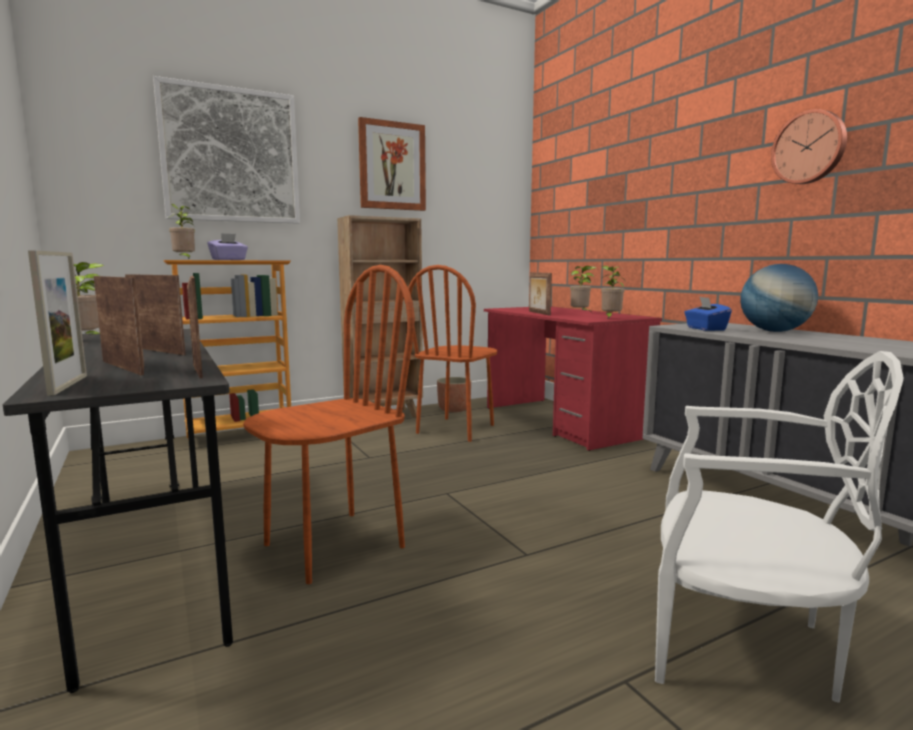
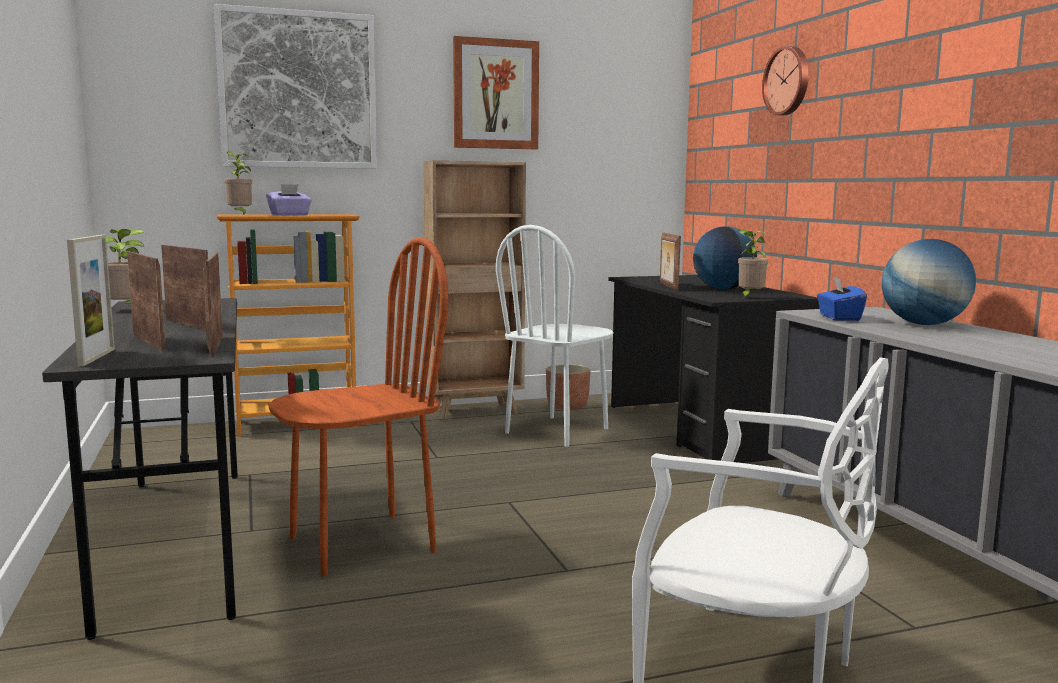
camera: 10 degrees right, 0 degrees up
(456, 429) = (557, 431): brown chair -> white chair
(561, 422) = (700, 430): red desk -> black desk
(581, 313) = (723, 289): potted plant -> globe
(809, 147) = (983, 89): wall clock -> wall clock (788, 81)

